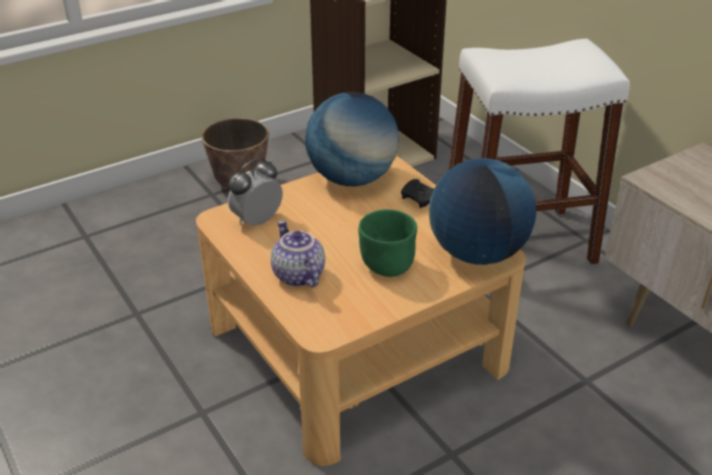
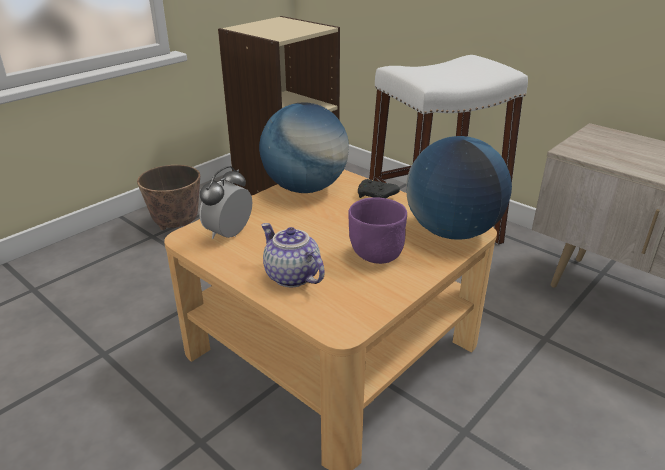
camera: 15 degrees left, 5 degrees down
(386, 267) = (375, 256): green bowl -> purple bowl

